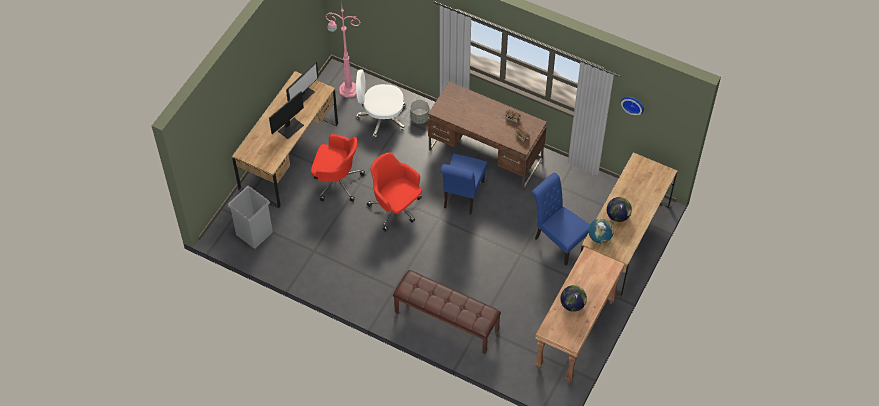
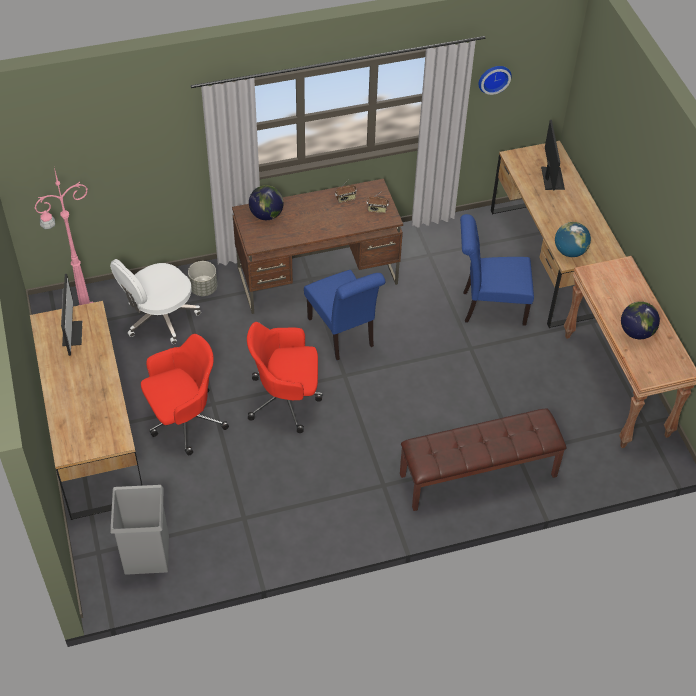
camera: 45 degrees left, 5 degrees down
(290, 128) = (97, 380): monitor -> monitor (551, 178)
(617, 216) = (560, 219): globe -> globe (266, 215)

